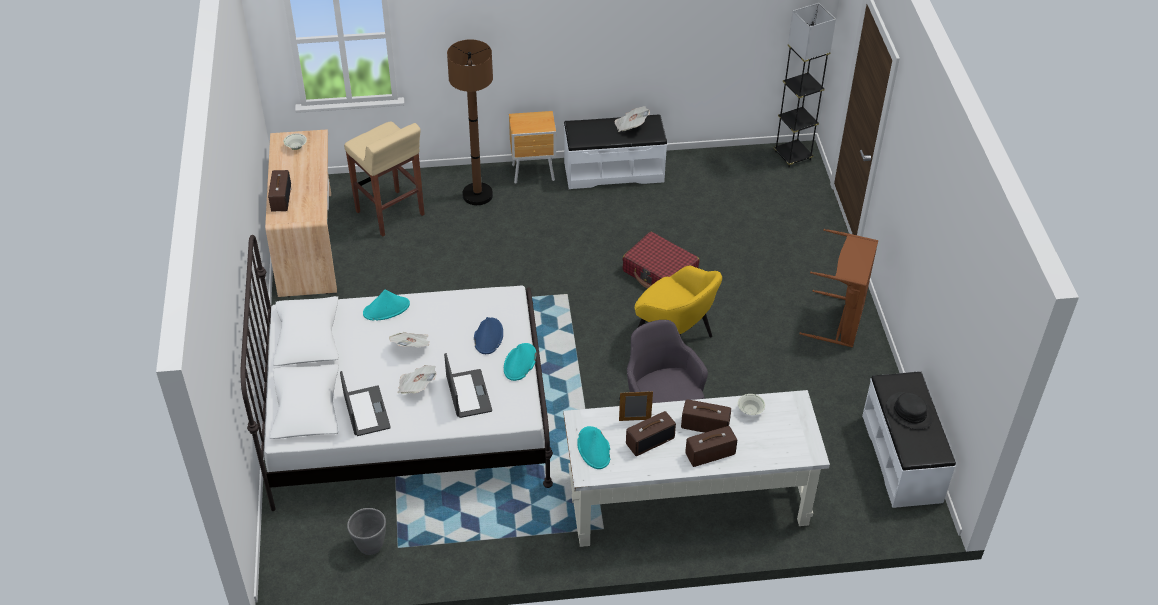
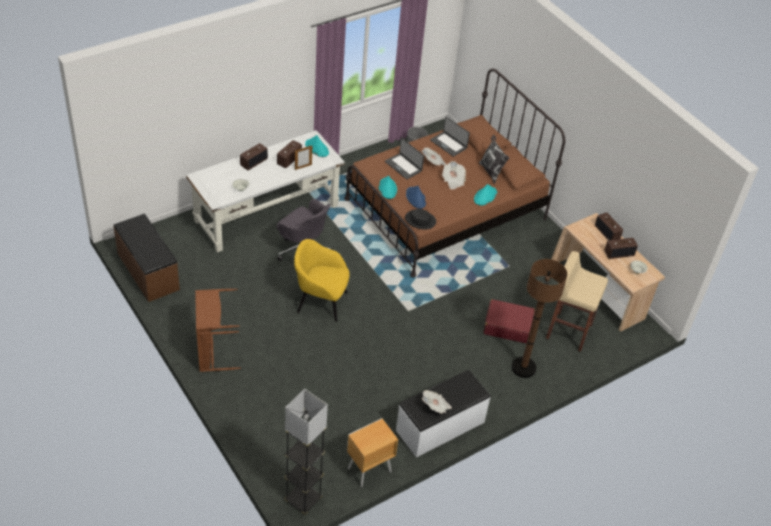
camera: 150 degrees right, 0 degrees up
(343, 344) = (491, 171): none -> pillow
(407, 417) = (446, 209): white bed -> brown bed
(534, 173) = (498, 402): brown nightstand -> brown nightstand (368, 470)
(660, 272) = (355, 348): red suitcase -> red suitcase (507, 326)
(704, 426) = (263, 174): radio -> radio (619, 253)
(902, 458) = (147, 271): white bench -> brown bench
(909, 411) = (147, 244): black hat -> black hat (420, 220)

